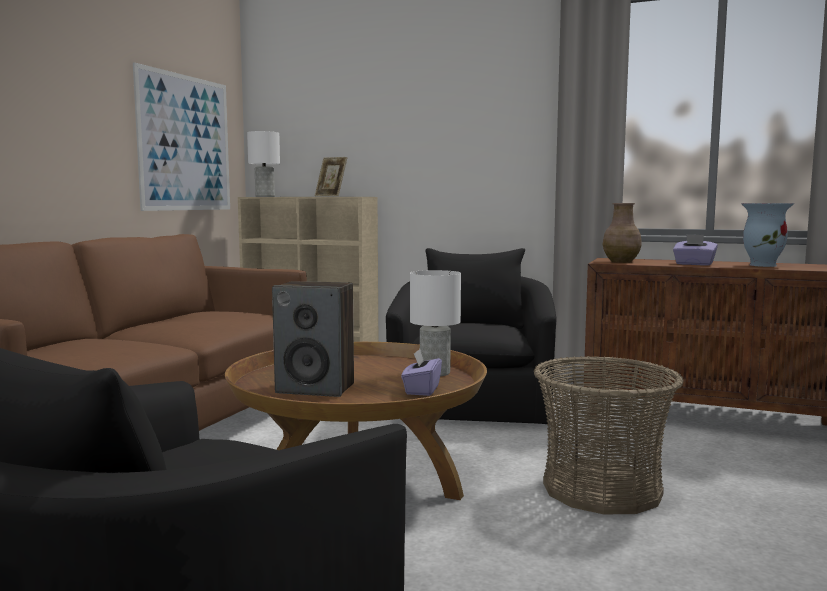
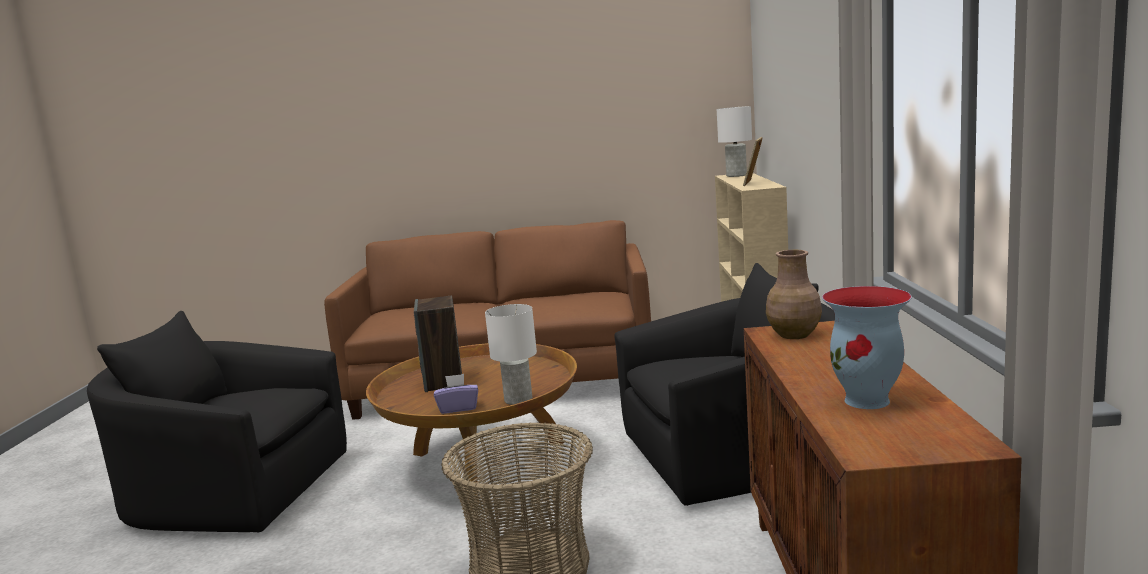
camera: 70 degrees right, 5 degrees up
(185, 143) = (658, 128): picture -> none
(694, 264) = (813, 367): purple tissue box -> none

